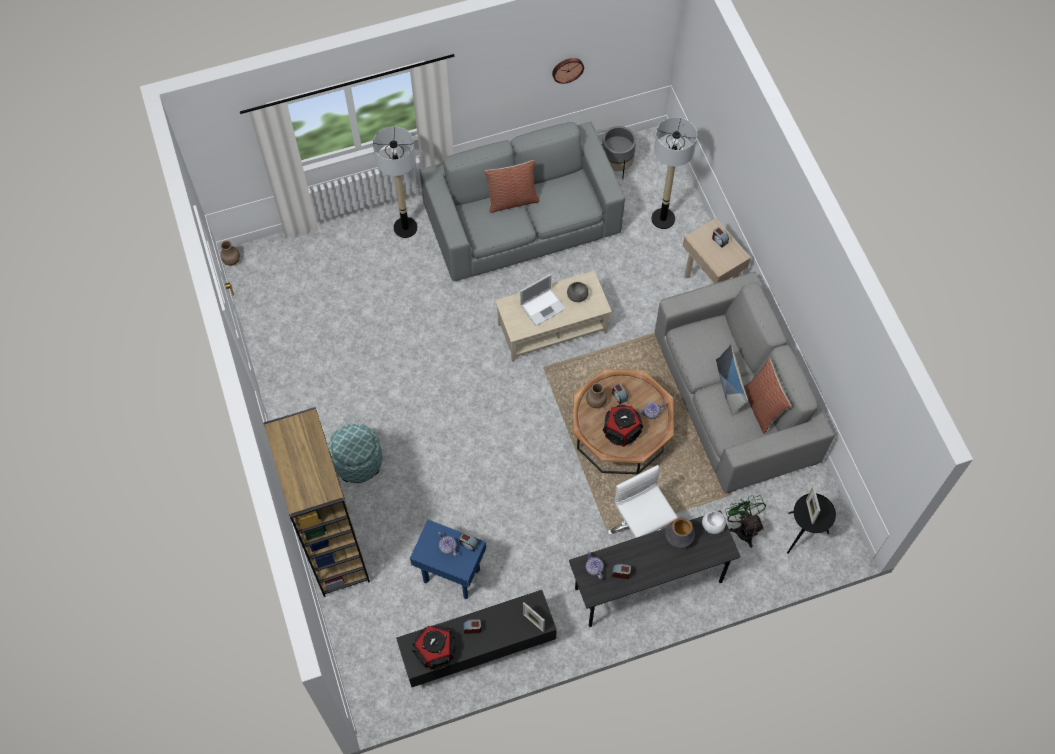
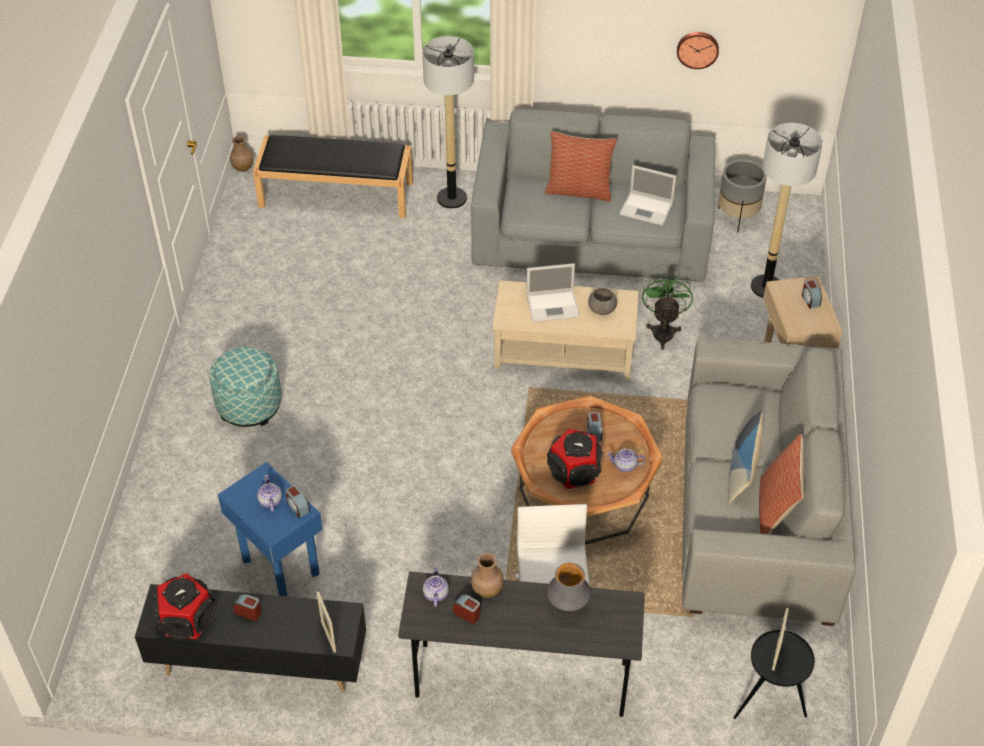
camera: 25 degrees right, 15 degrees down
(318, 256) = (337, 194): none -> black bench
(333, 547) = (164, 481): brown bookcase -> none
(568, 199) = (647, 209): none -> laptop
(595, 402) = (560, 428): brown vase -> brown vase (487, 589)
(712, 525) = (623, 605): white bowl -> none
(743, 528) = (688, 663): green fan -> green fan (663, 330)

